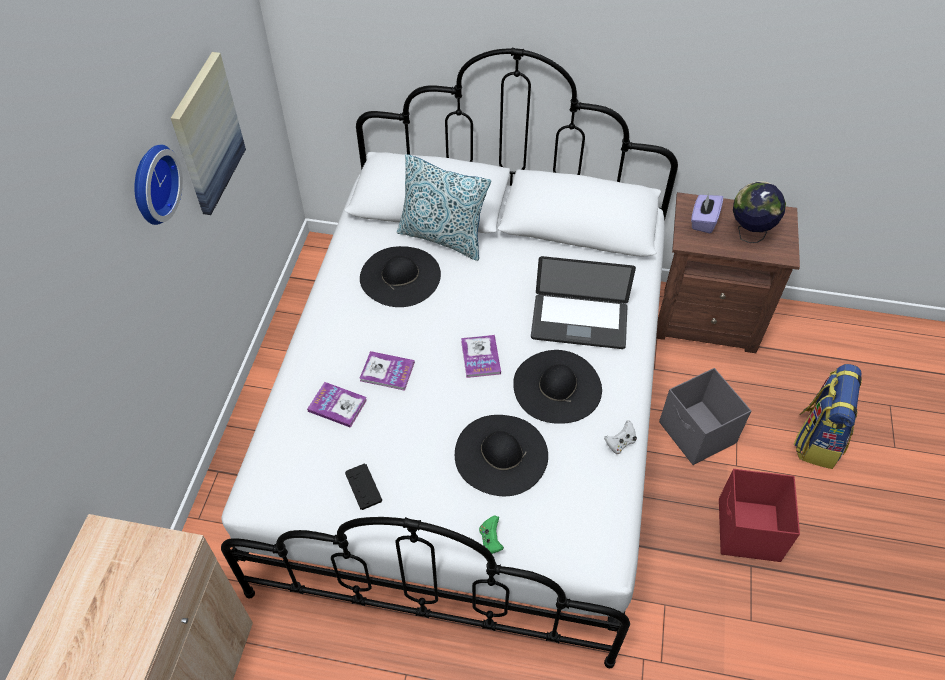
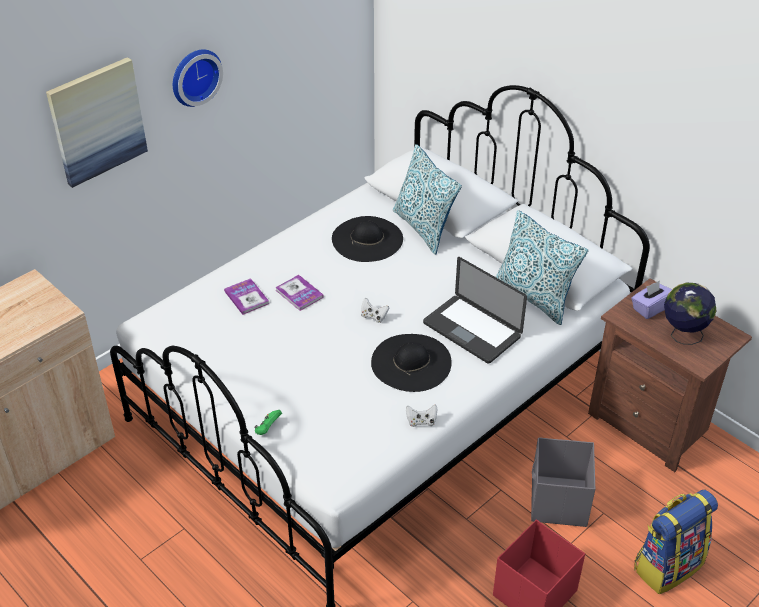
camera: 35 degrees right, 10 degrees down
(207, 134) = (269, 68): picture -> picture (97, 121)
(363, 487) = (217, 353): black game controller -> none
(480, 357) = (373, 316): book -> white game controller
(501, 454) = (327, 383): black hat -> none
(601, 260) = (534, 297): none -> pillow

